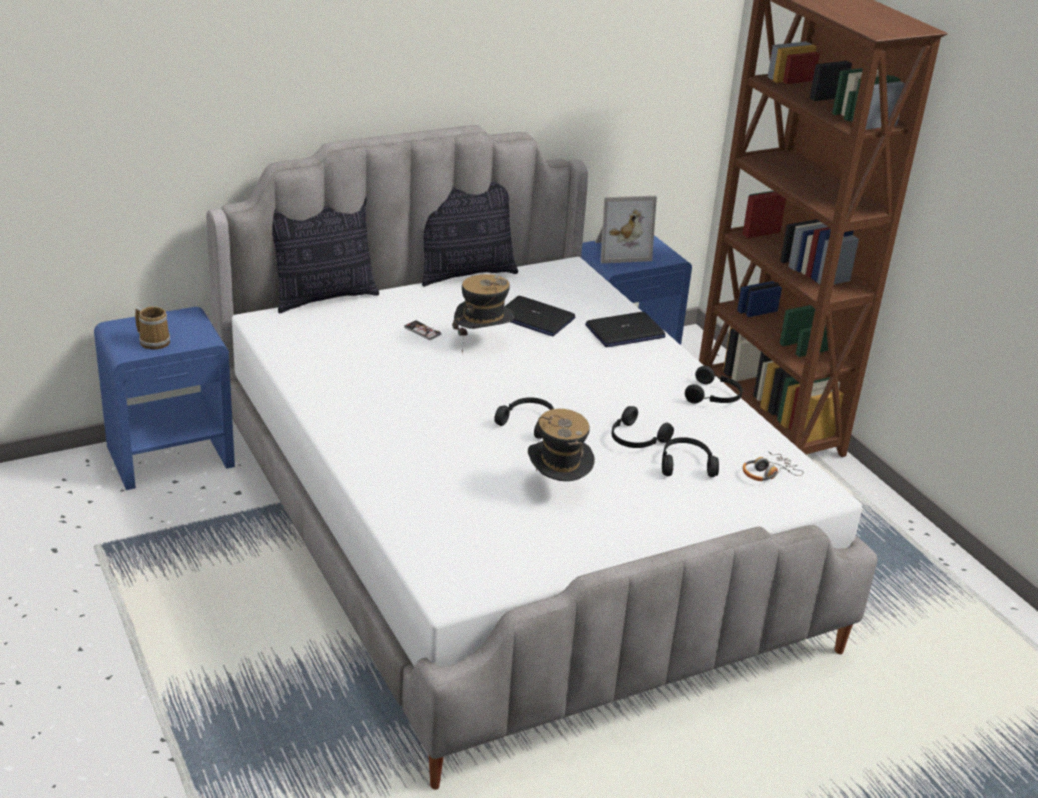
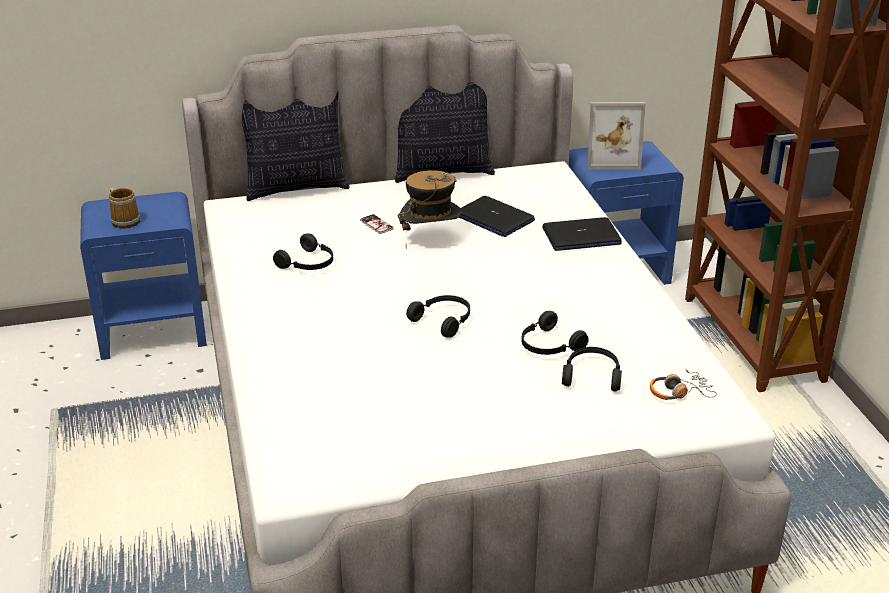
camera: 15 degrees right, 0 degrees up
(557, 489) = (445, 390): hat -> none
(714, 396) = (650, 307): black headphones -> black headphones (308, 264)

